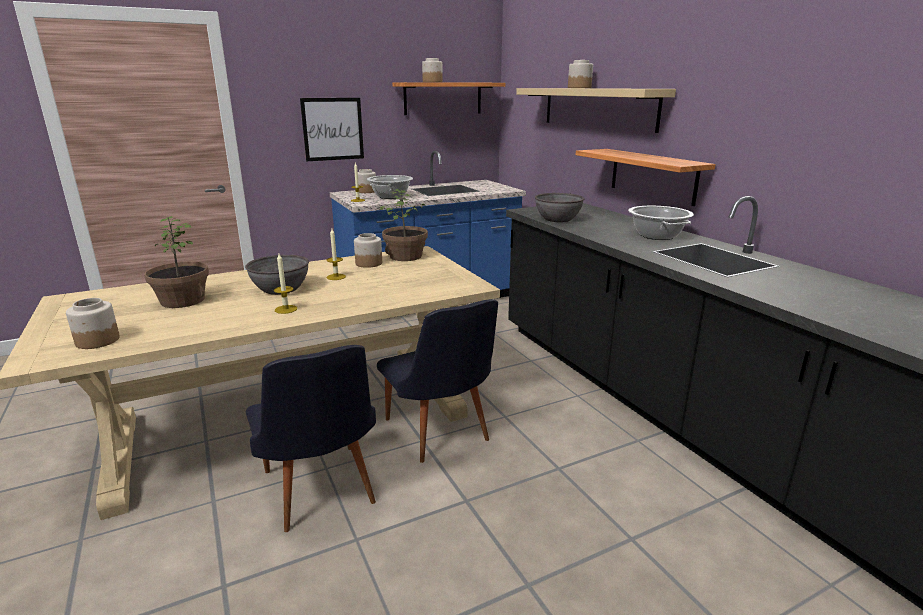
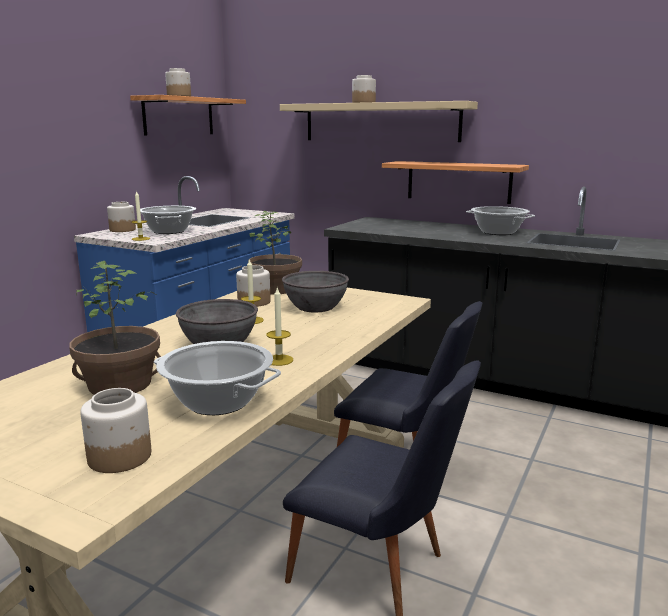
camera: 35 degrees left, 5 degrees down
(197, 325) = (217, 402): none -> cooking pot
(333, 129) = (70, 153): picture -> none
(558, 219) = (392, 231): grey bowl -> grey bowl (315, 307)

